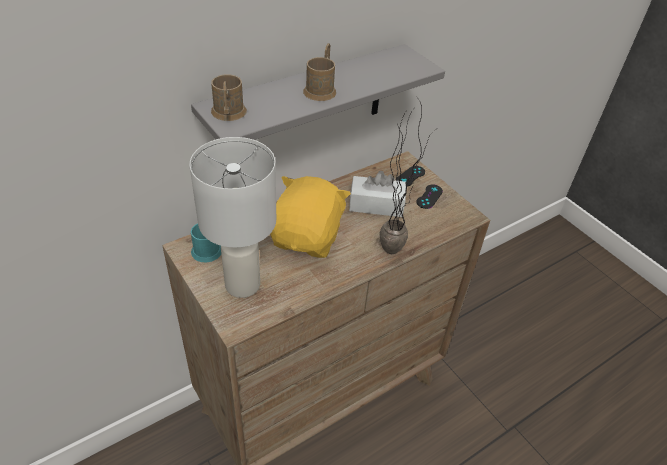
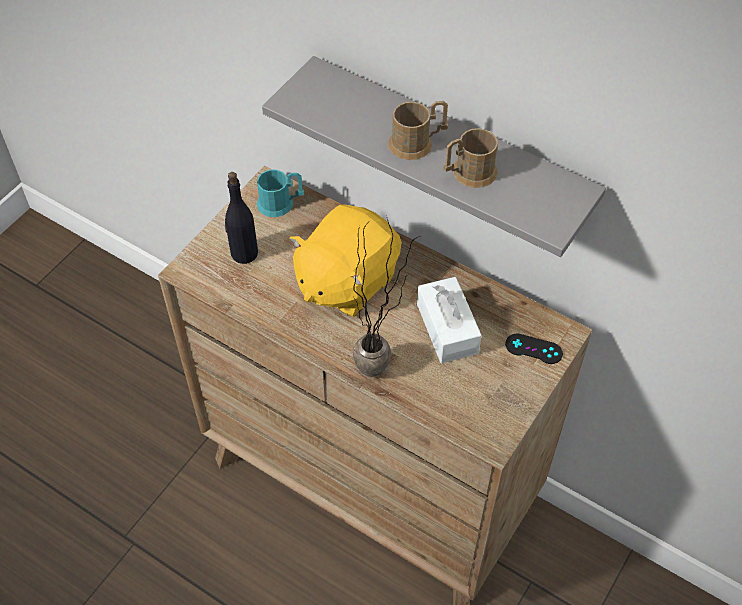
camera: 70 degrees right, 10 degrees up
(228, 114) = (312, 89): brown mug -> brown mug (469, 173)
(244, 284) = (244, 253): white table lamp -> black bottle
(308, 237) = (346, 281): yellow plush toy -> yellow plush toy turned 135 degrees clockwise
(429, 196) = (503, 383): black game controller -> none

